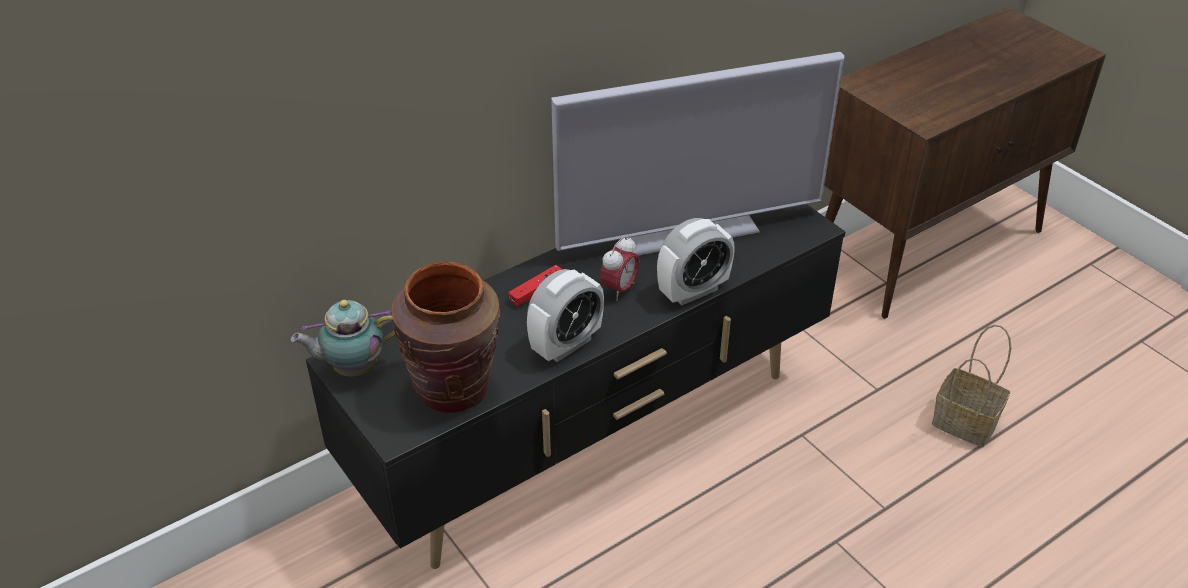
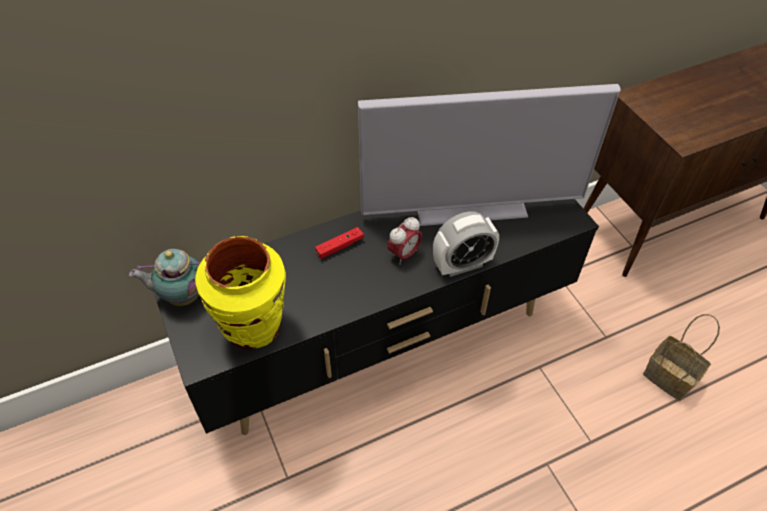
camera: 10 degrees right, 10 degrees up
(454, 389) = (253, 327): brown vase -> yellow vase
(566, 345) = (350, 300): alarm clock -> none

